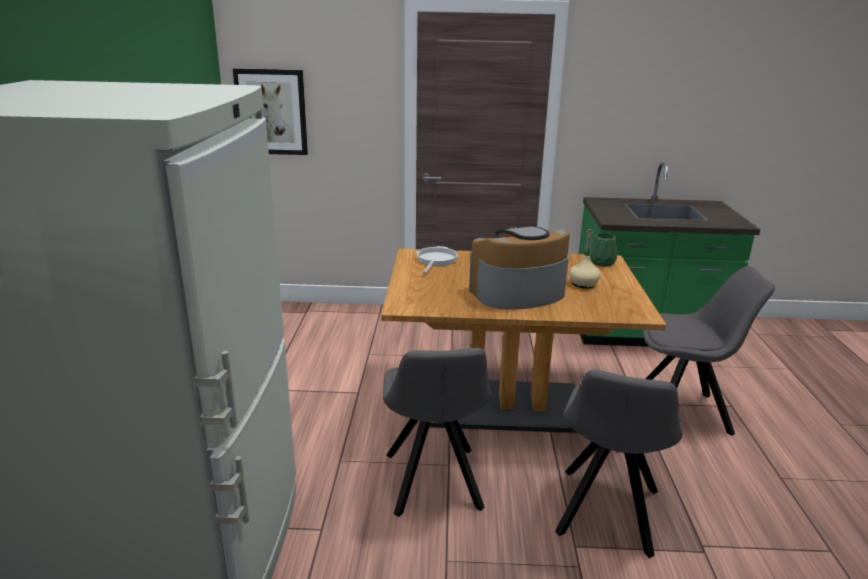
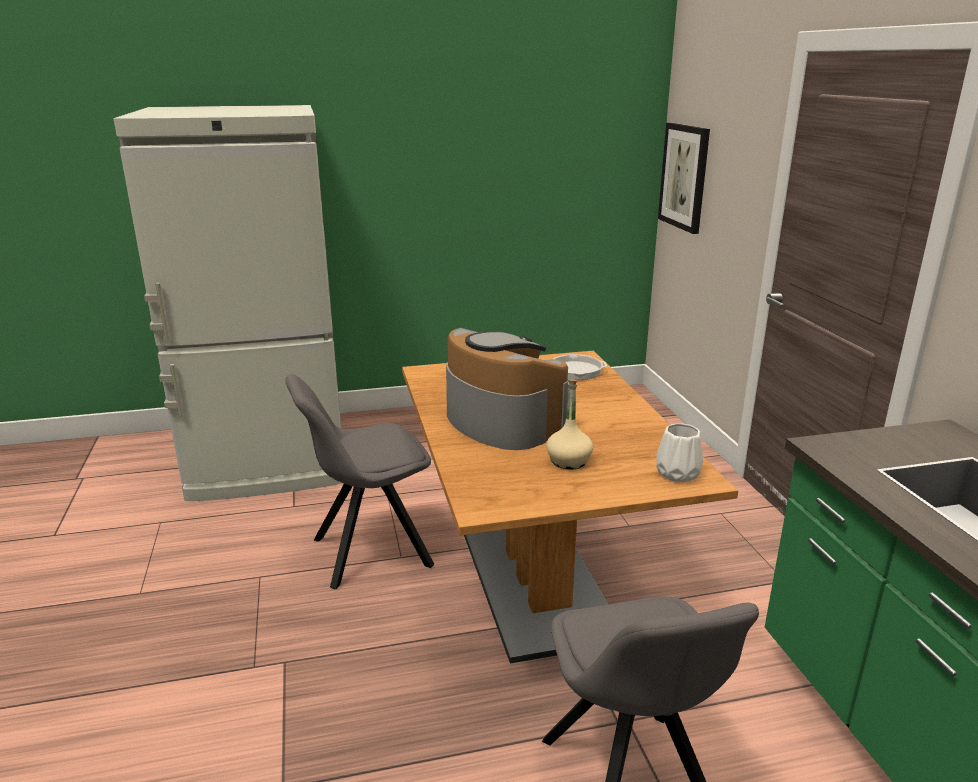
camera: 75 degrees right, 0 degrees up
(602, 262) = (679, 473): green vase -> white vase
(607, 512) = (346, 687): grey chair -> none

